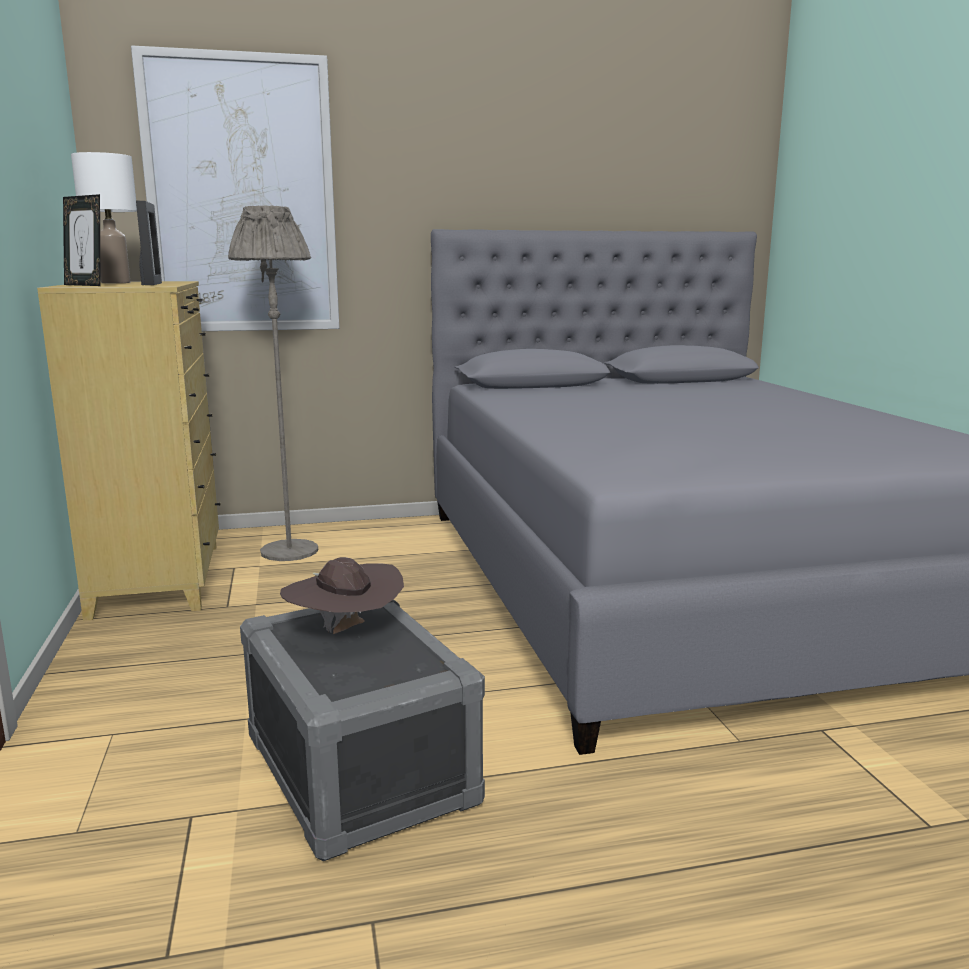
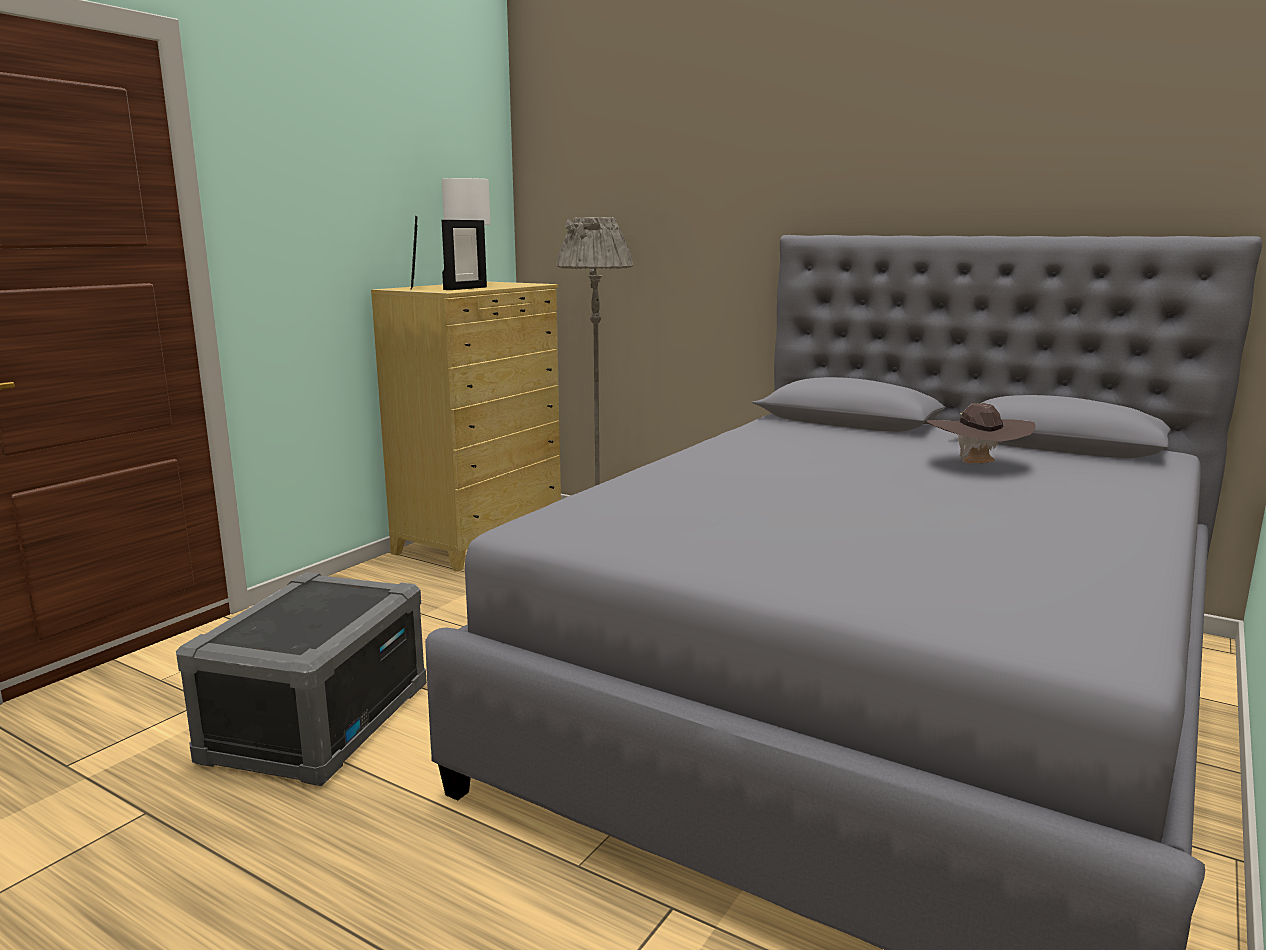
camera: 45 degrees right, 0 degrees up
(242, 196) = (622, 204): picture -> none
(345, 633) = (326, 604): brown hat -> brown hat (976, 466)

